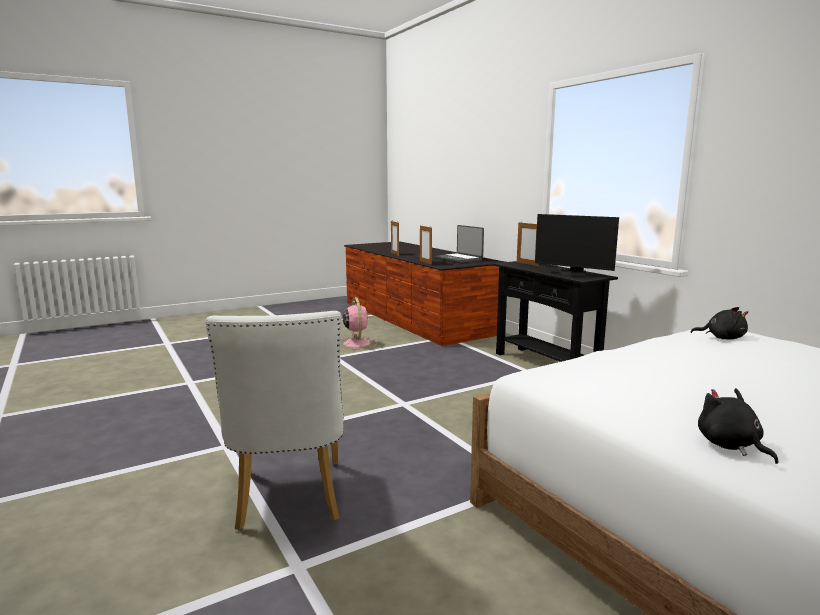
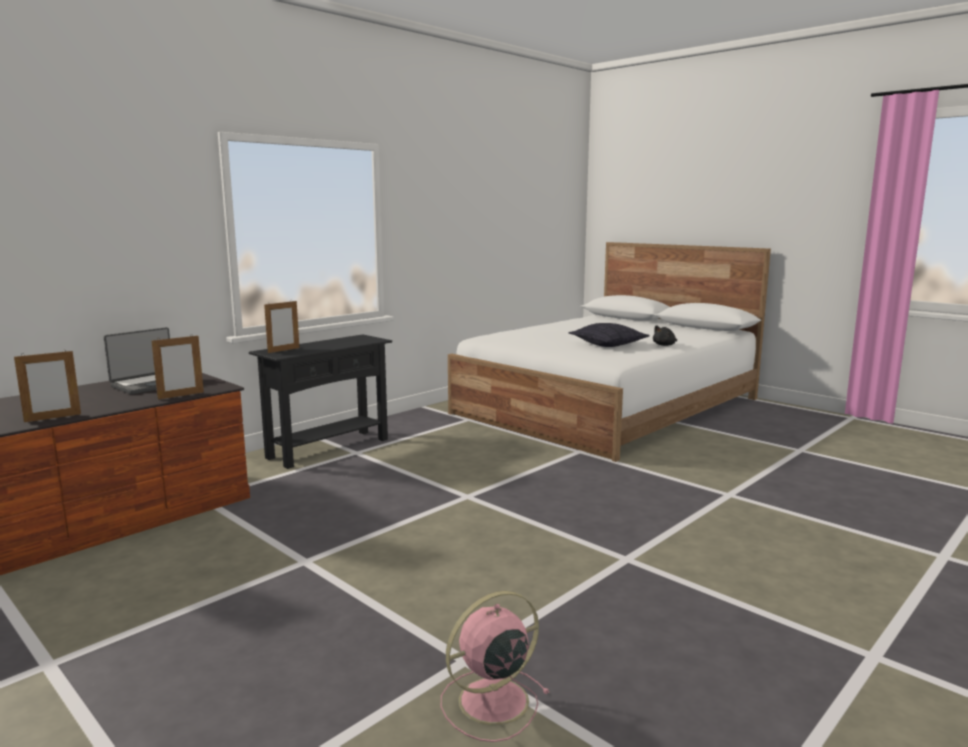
camera: 105 degrees left, 0 degrees up
(289, 500) = (674, 510): white chair -> none
(356, 343) = (225, 557): pink fan -> pink fan (490, 702)
(573, 274) = (352, 341): monitor -> none
(701, 392) = (608, 345): none -> pillow
(722, 338) = (509, 337): black plush toy -> none

